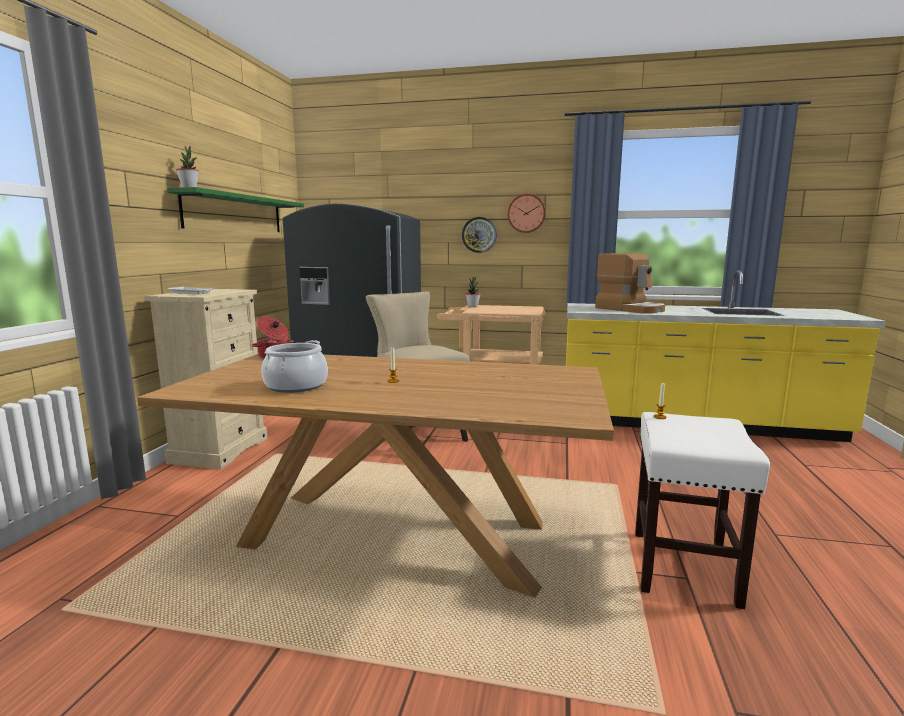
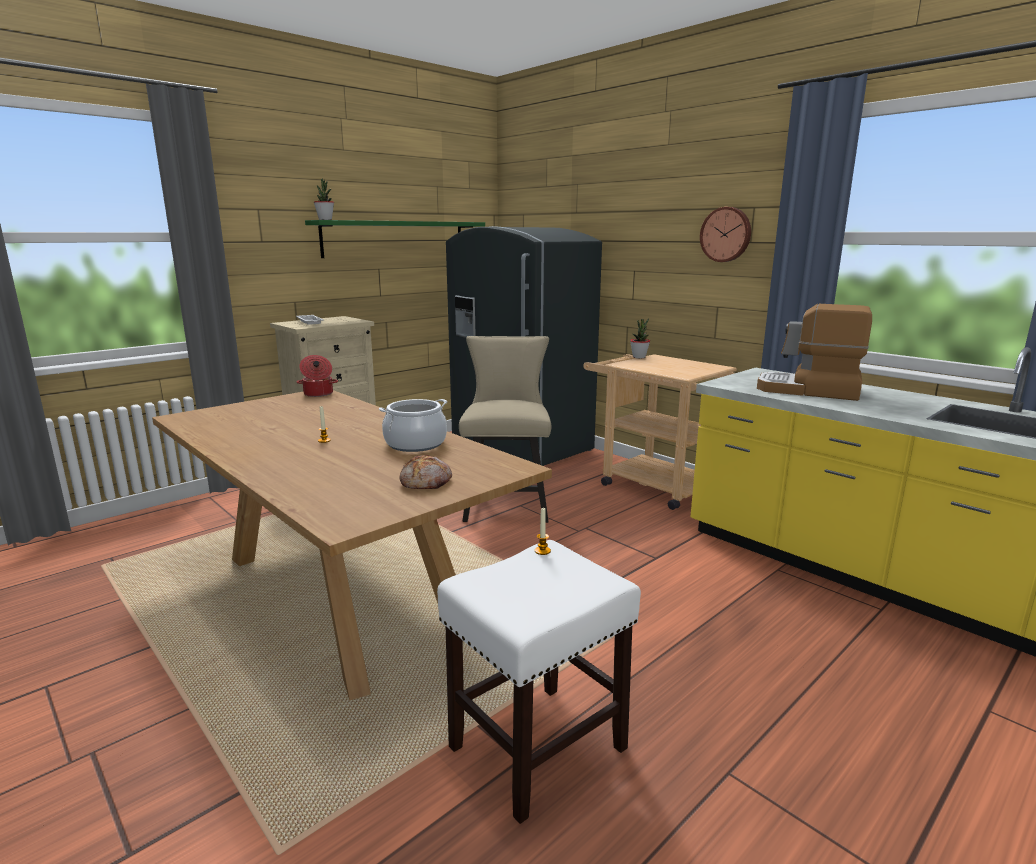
camera: 35 degrees right, 5 degrees up
(296, 386) = (251, 429): cooking pot -> cooking pot (415, 444)
(479, 235) = (667, 262): wall clock -> none
(553, 387) = (426, 482): none -> bread
(630, 309) = (808, 390): coffee machine -> coffee machine turned 120 degrees clockwise

